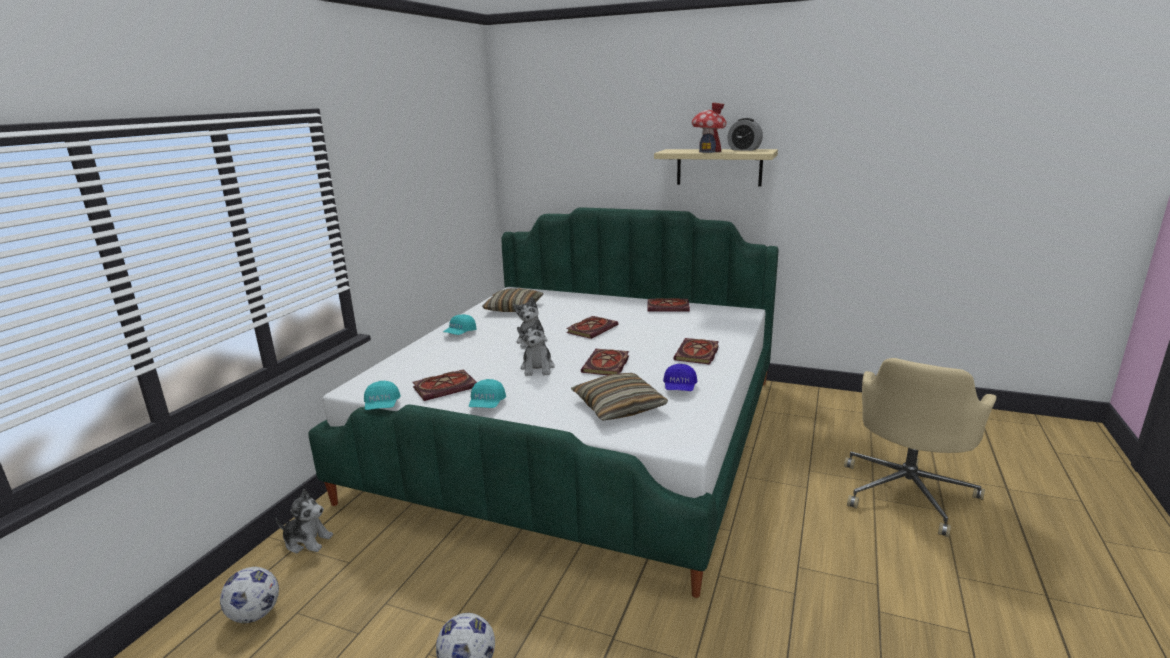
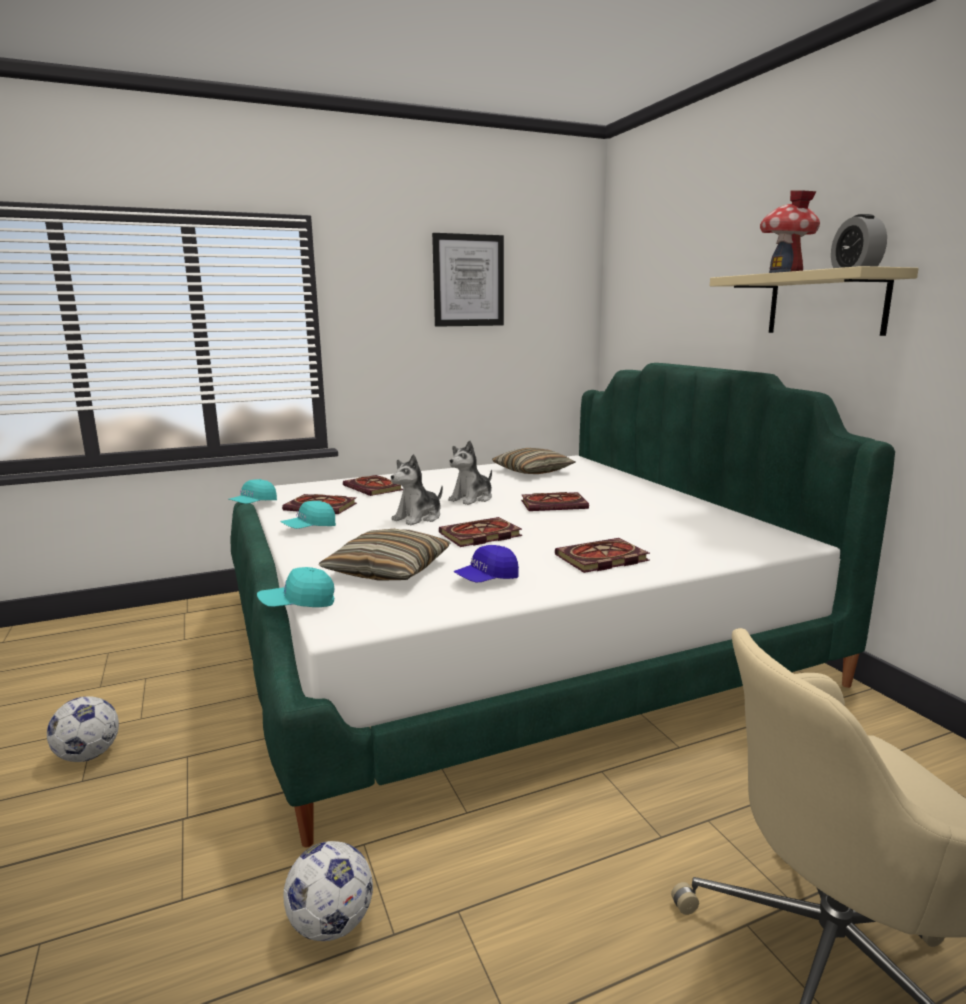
camera: 45 degrees right, 5 degrees down
(255, 615) = (95, 640): football -> football (331, 924)
(307, 541) = (195, 612): plush toy -> none
(426, 155) = (468, 280): none -> picture
(460, 333) = (438, 477): turquoise cap -> turquoise cap (298, 604)
(669, 307) = (699, 510): book -> book (375, 488)

